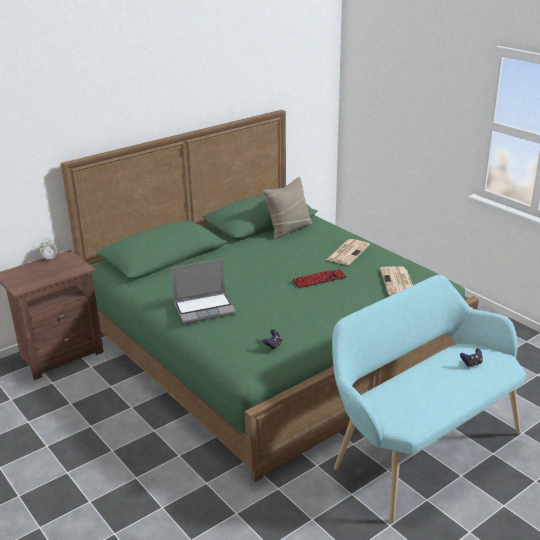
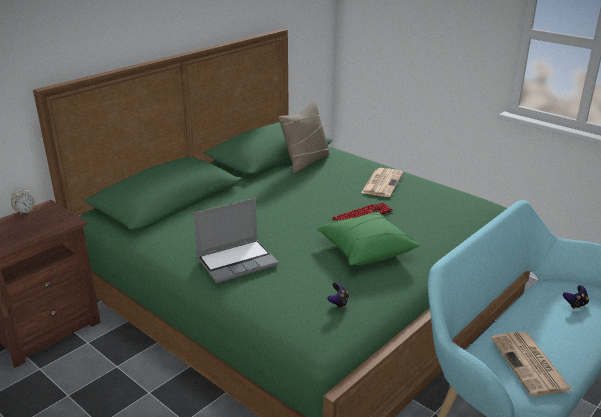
camera: 10 degrees left, 0 degrees up
(311, 307) = (365, 249): none -> green pillow
(398, 282) = (453, 213): newspaper -> newspaper (531, 364)

